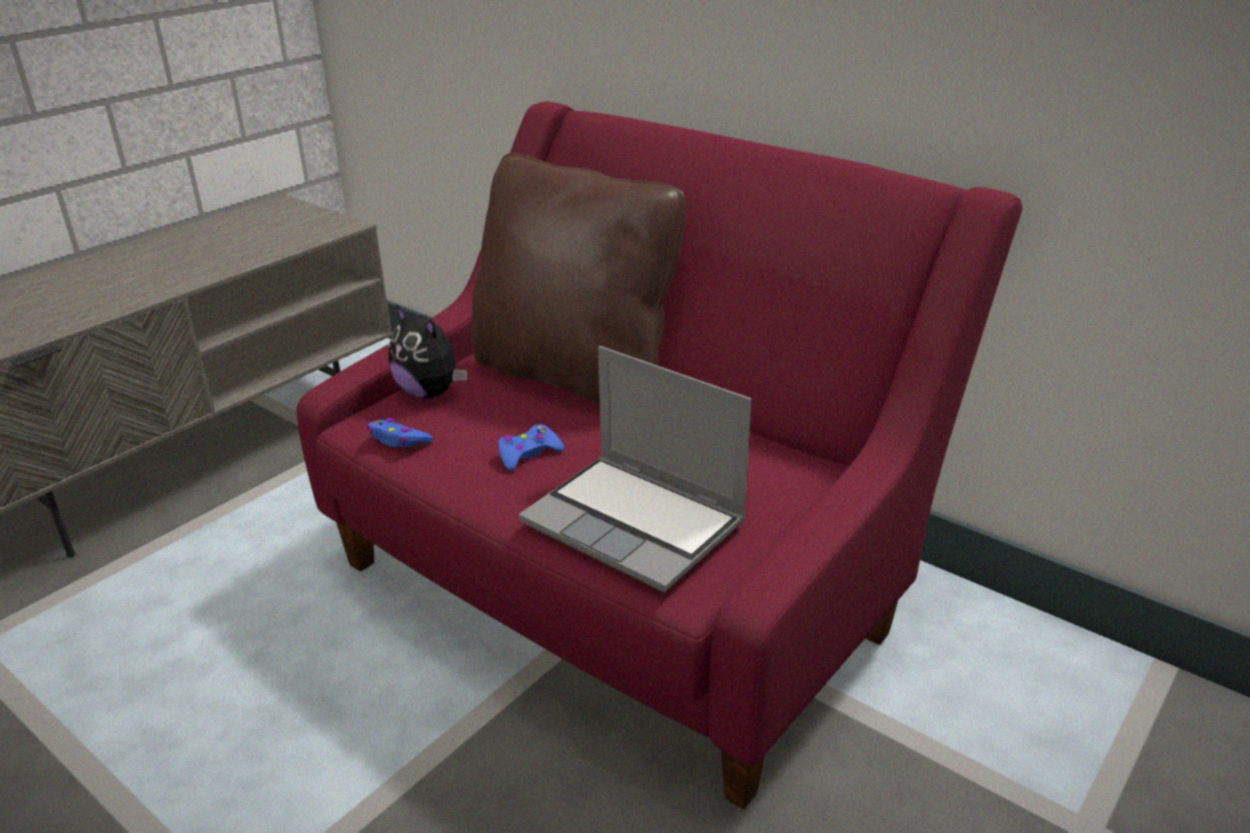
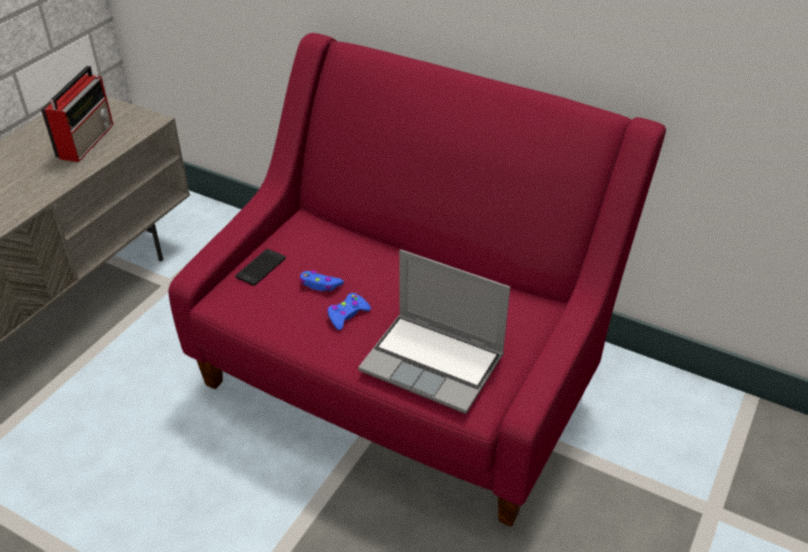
camera: 10 degrees left, 10 degrees up
(258, 239) = (87, 140): none -> radio
(398, 440) = (253, 312): blue game controller -> blue game controller (320, 285)
(430, 392) = (261, 267): plush toy -> phone
(575, 375) = (359, 243): brown pillow -> none

